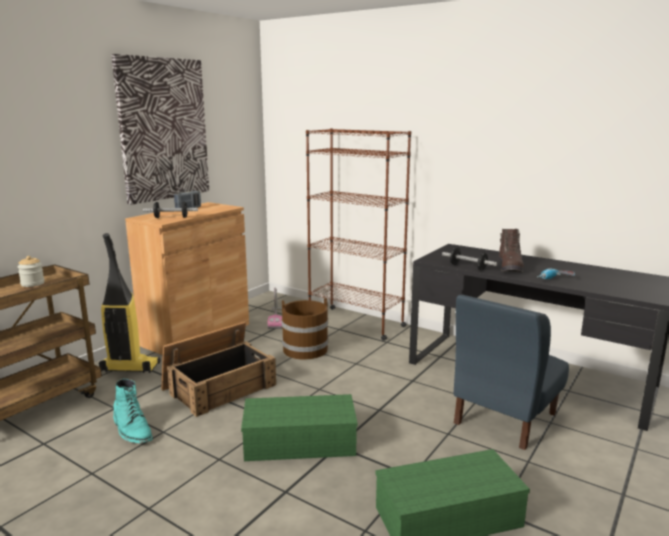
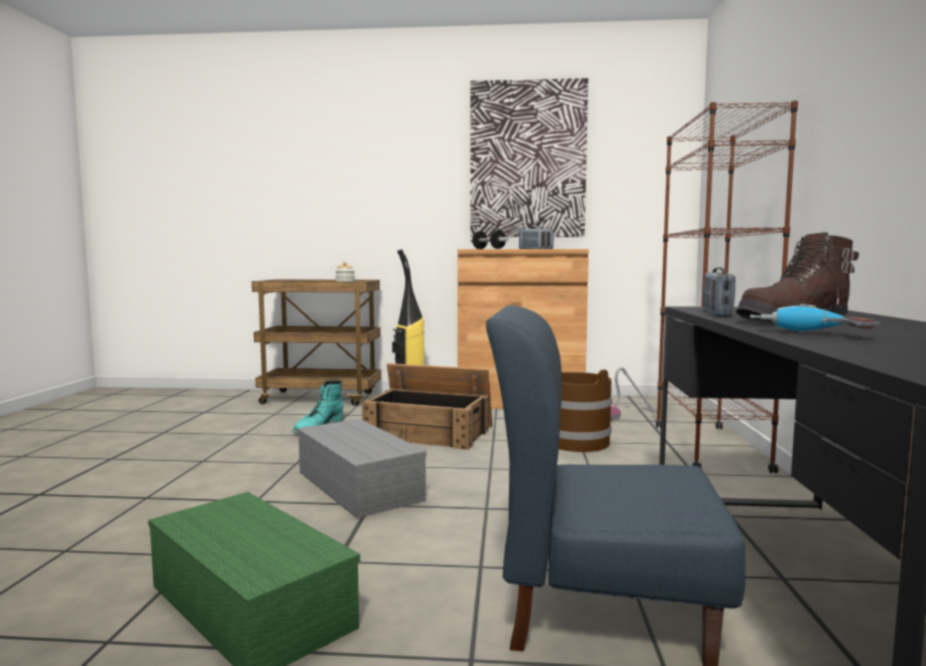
camera: 60 degrees right, 10 degrees down
(301, 441) = (361, 486): green storage box -> grey storage box
(468, 267) = (717, 314): dumbbell -> radio

